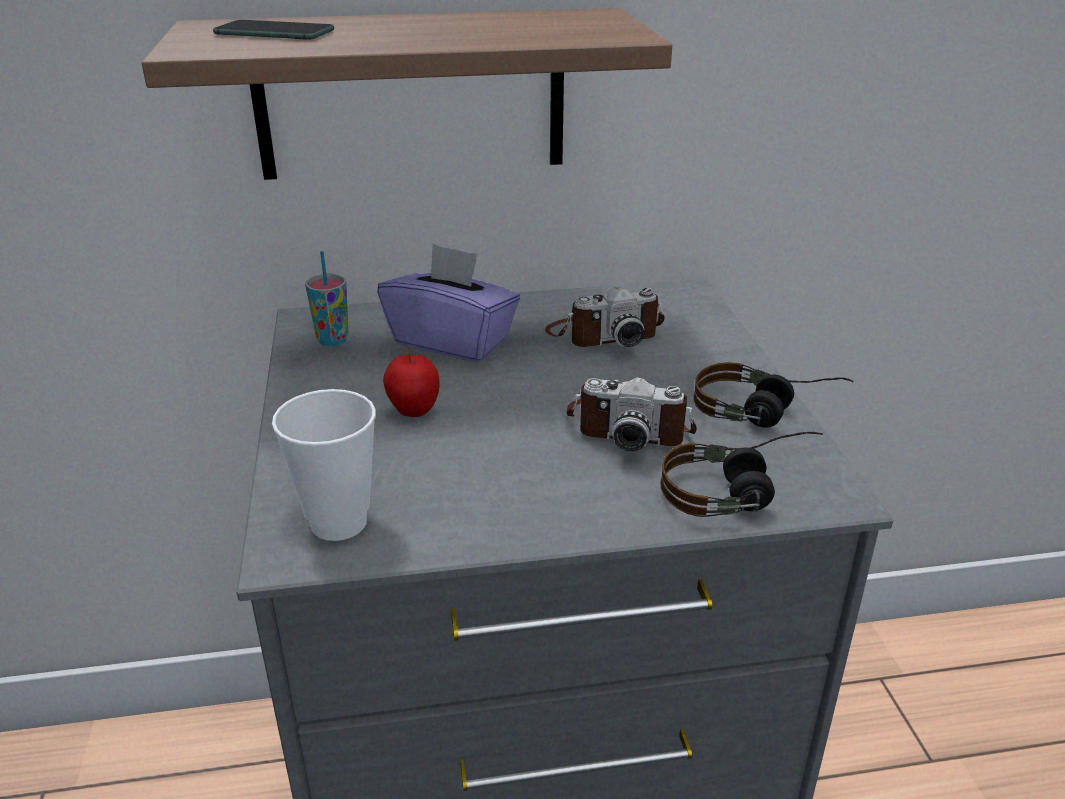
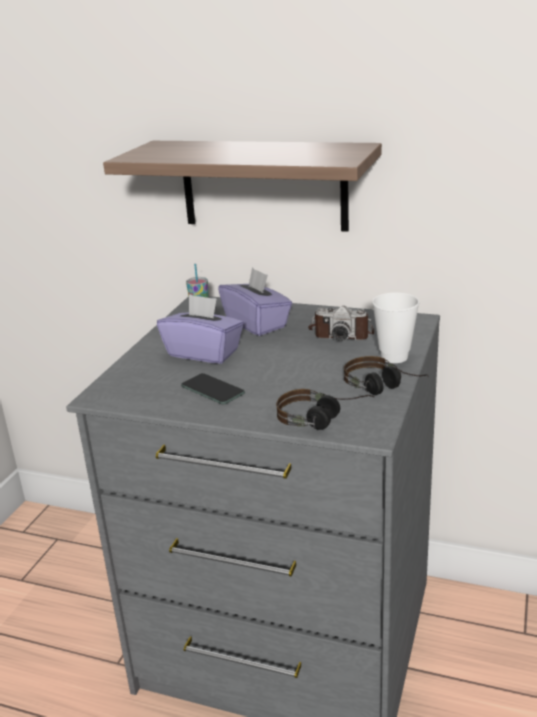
camera: 30 degrees right, 5 degrees down
(274, 32) = (179, 149): phone -> phone (212, 390)
(338, 522) = (126, 390): cup -> cup (394, 357)
(414, 413) = (204, 353): apple -> purple tissue box
(629, 427) = (301, 380): camera -> none

